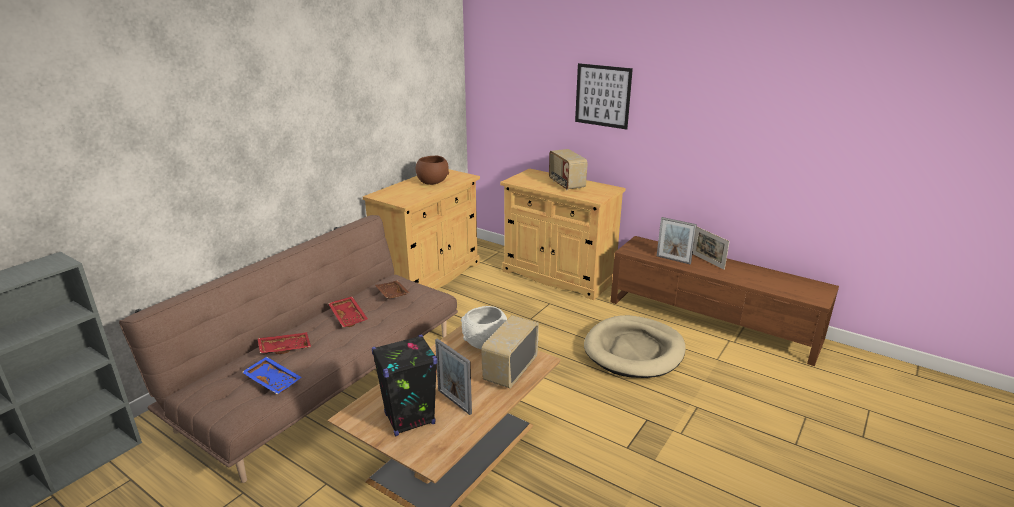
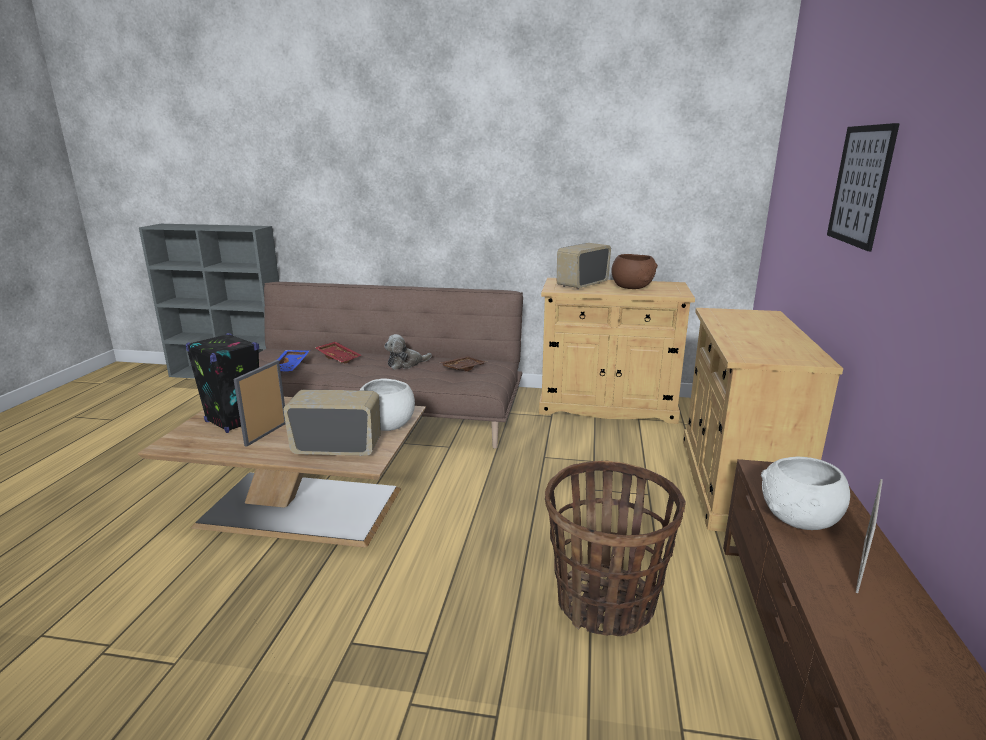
camera: 65 degrees right, 5 degrees down
(349, 316) = (406, 364): red tray -> plush toy
(566, 184) = (764, 334): radio -> radio (582, 285)
(634, 350) = (605, 603): beige dog bed -> basket
(673, 260) = (798, 520): picture frame -> white bowl

